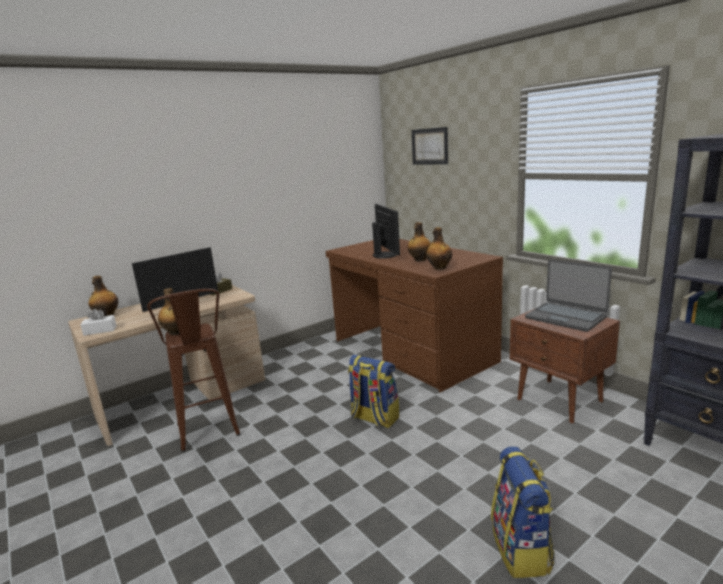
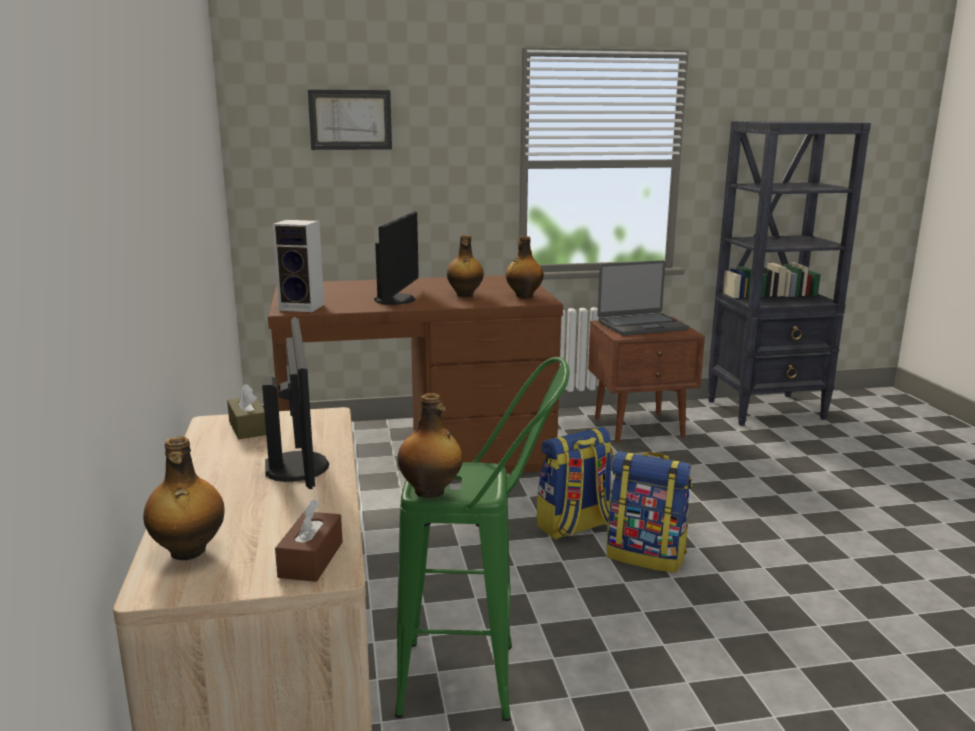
camera: 65 degrees left, 0 degrees up
(100, 330) = (311, 559): white tissue box -> brown tissue box
(209, 436) = (480, 681): brown stool -> green stool
(347, 250) = (303, 307): none -> speaker
(385, 255) = (397, 300): monitor -> monitor turned 90 degrees clockwise
(521, 549) = (859, 520): backpack -> backpack (646, 555)

